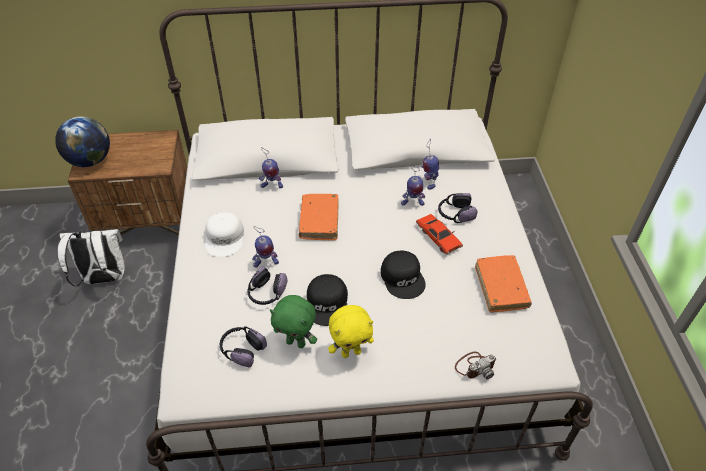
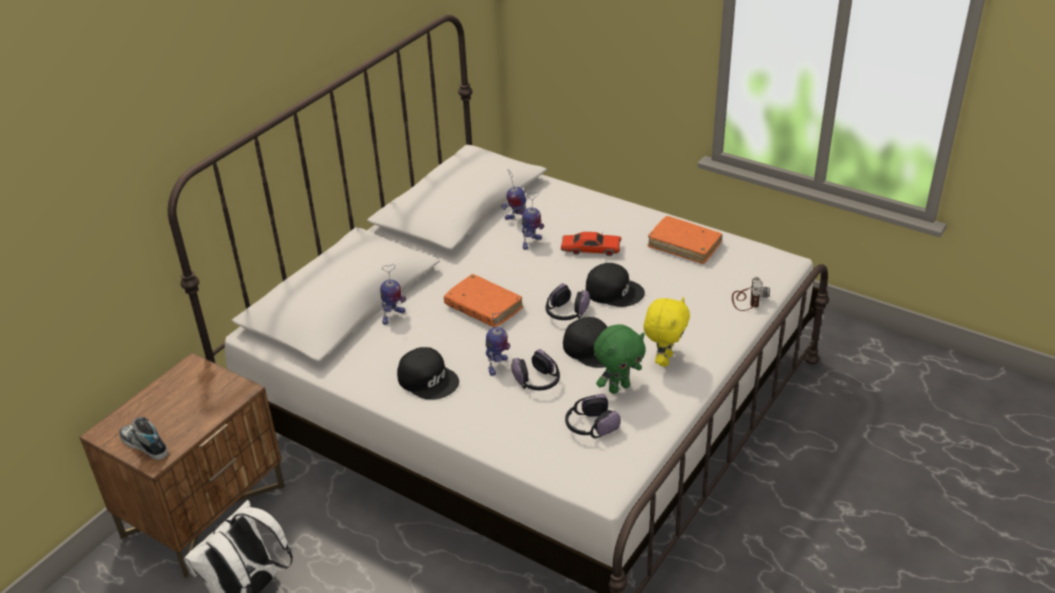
camera: 50 degrees left, 10 degrees down
(90, 161) = (144, 445): globe -> shoe
(225, 238) = (428, 379): white cap -> black cap
(455, 214) = (575, 226): headphones -> headphones (566, 313)

